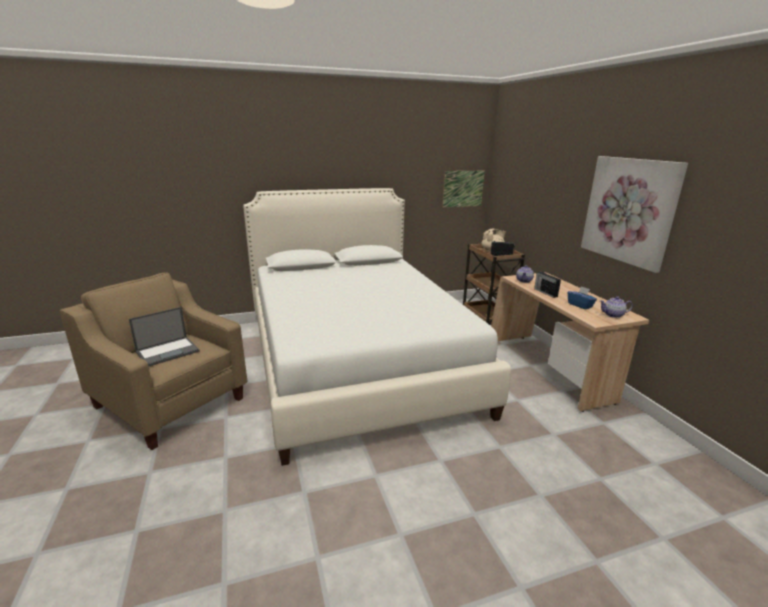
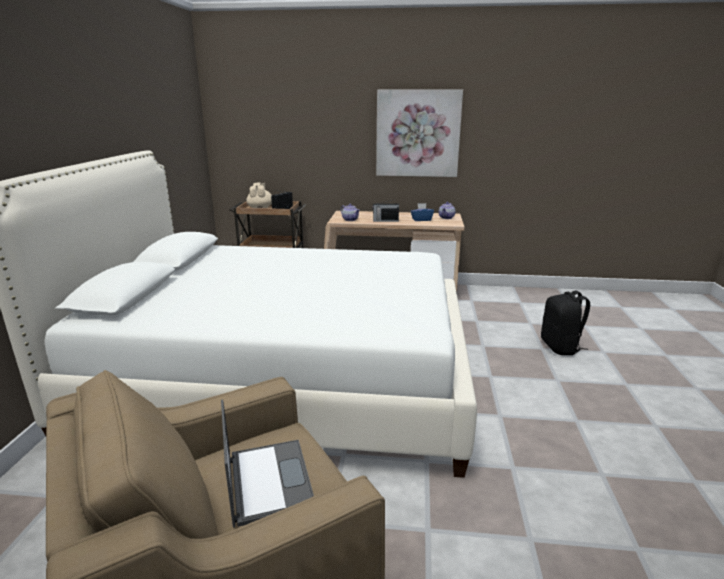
camera: 65 degrees left, 0 degrees up
(463, 188) = (191, 143): picture -> none
(562, 513) = (560, 347): none -> black backpack

